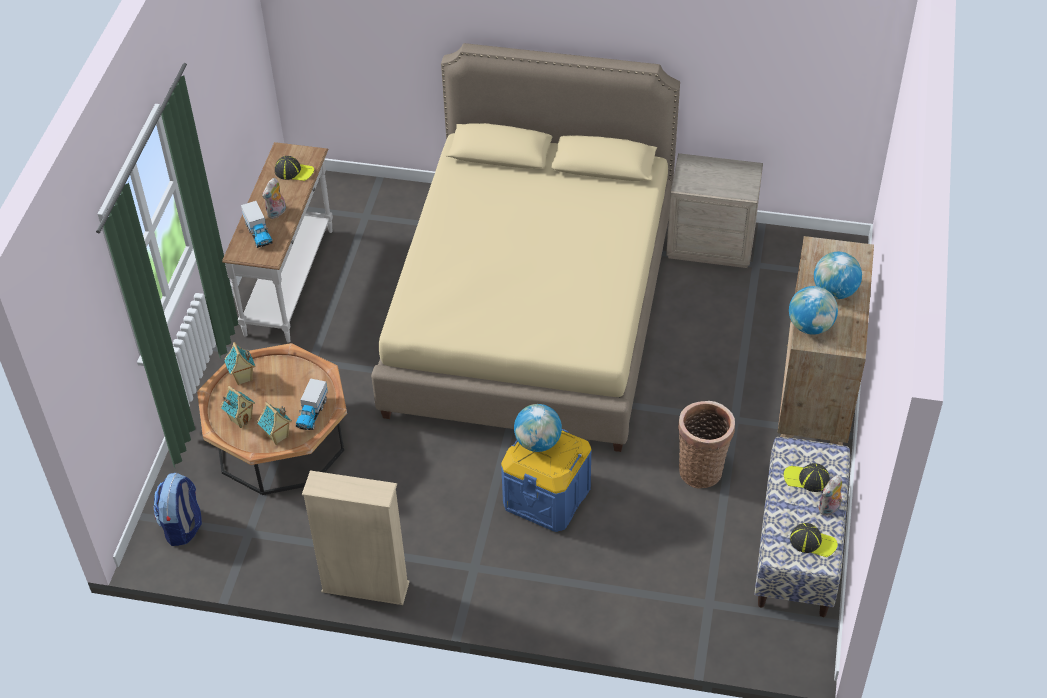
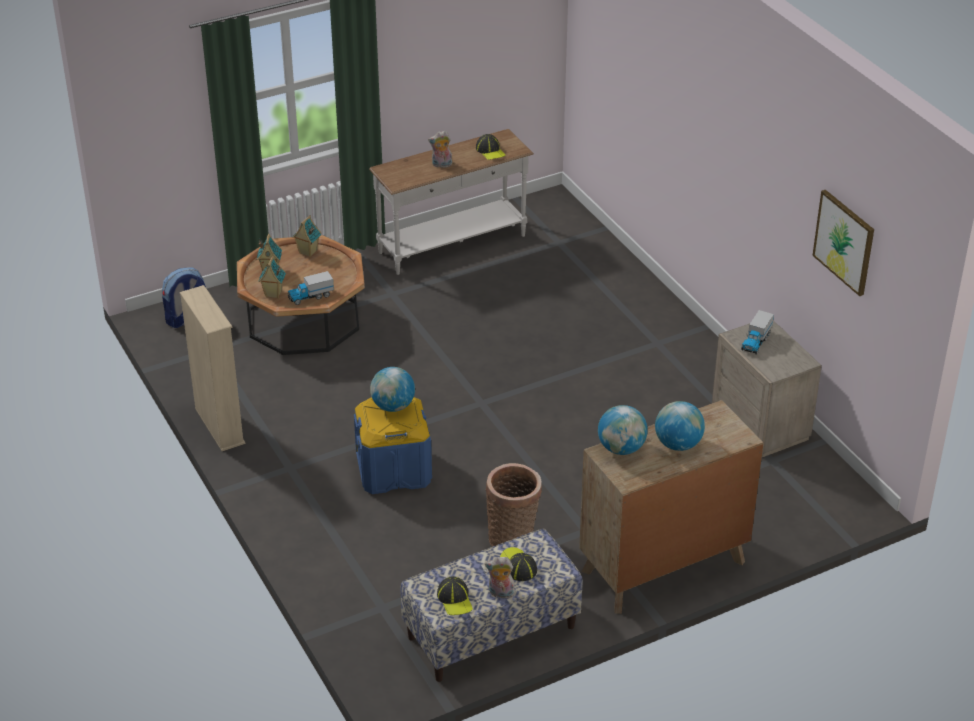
camera: 50 degrees right, 10 degrees down
(258, 233) = (412, 168): toy truck -> toy truck (756, 342)
(532, 311) = (566, 369): beige bed -> none
(769, 49) = (844, 242): none -> picture

